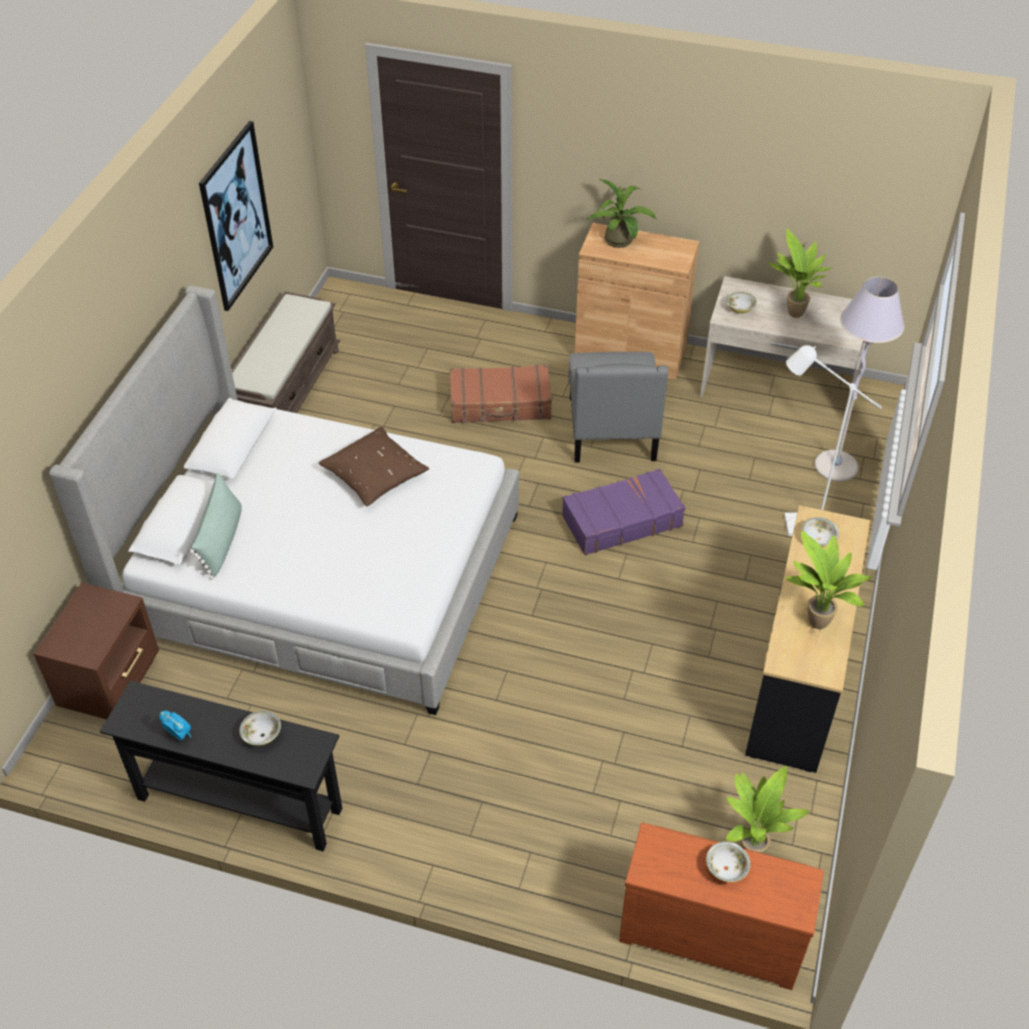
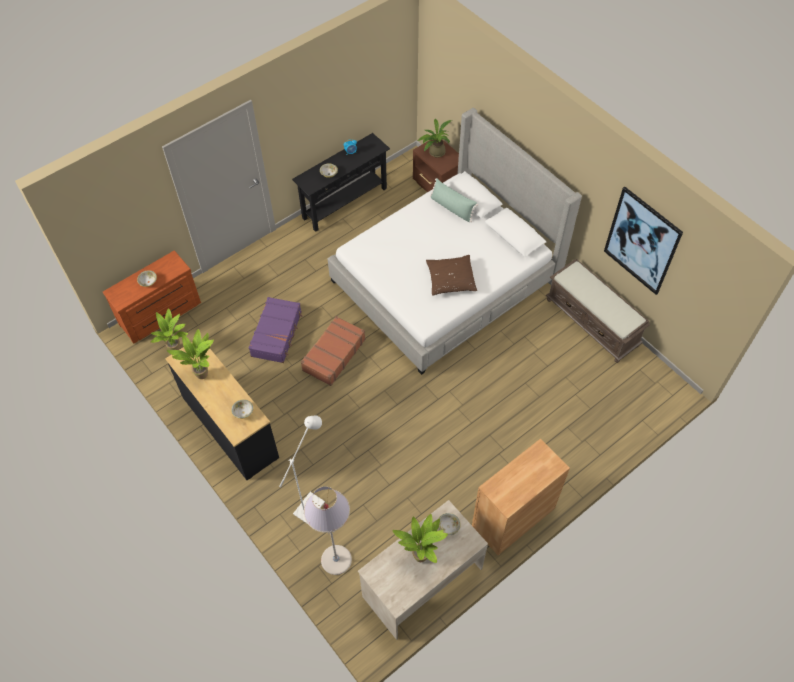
camera: 125 degrees right, 10 degrees up
(500, 404) = (514, 417): brown suitcase -> brown suitcase (333, 355)
(611, 428) = (454, 461): grey armchair -> none
(621, 242) = (536, 470): potted plant -> potted plant (435, 152)
(621, 520) = (382, 420): purple suitcase -> purple suitcase (277, 334)

